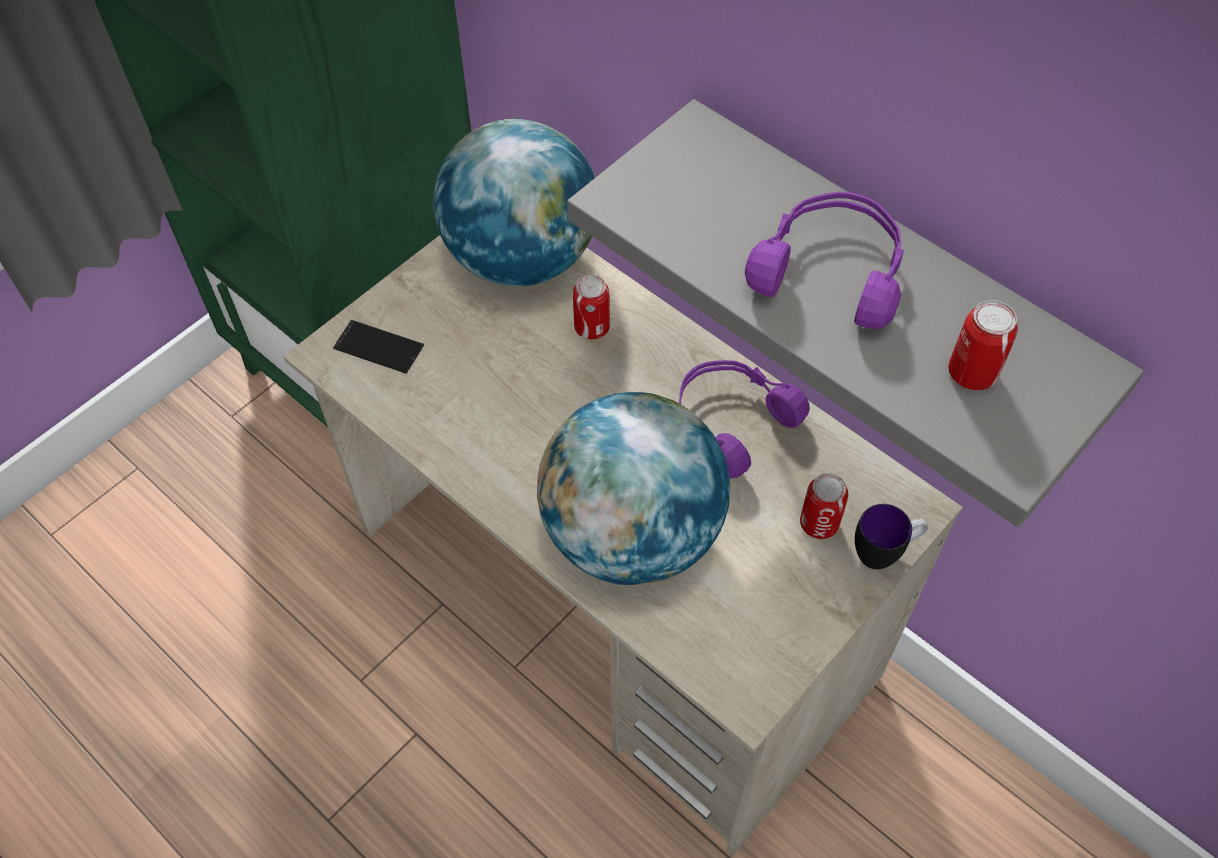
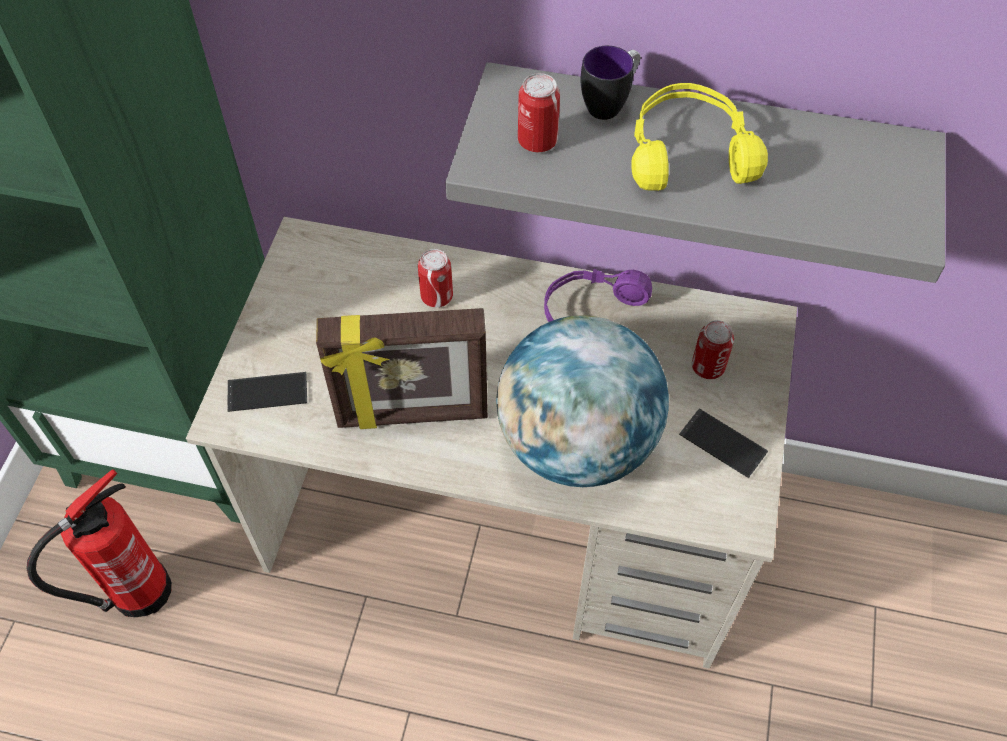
camera: 30 degrees left, 0 degrees up
(246, 495) = (135, 593): none -> fire extinguisher
(493, 431) = (412, 415): none -> picture frame
(522, 257) = (341, 265): globe -> none
(781, 608) = (723, 443): none -> phone
(831, 270) = (687, 151): purple headphones -> yellow headphones
(884, 553) = (767, 366): mug -> mug (610, 104)
(972, 373) = (838, 184): can -> can (537, 141)

